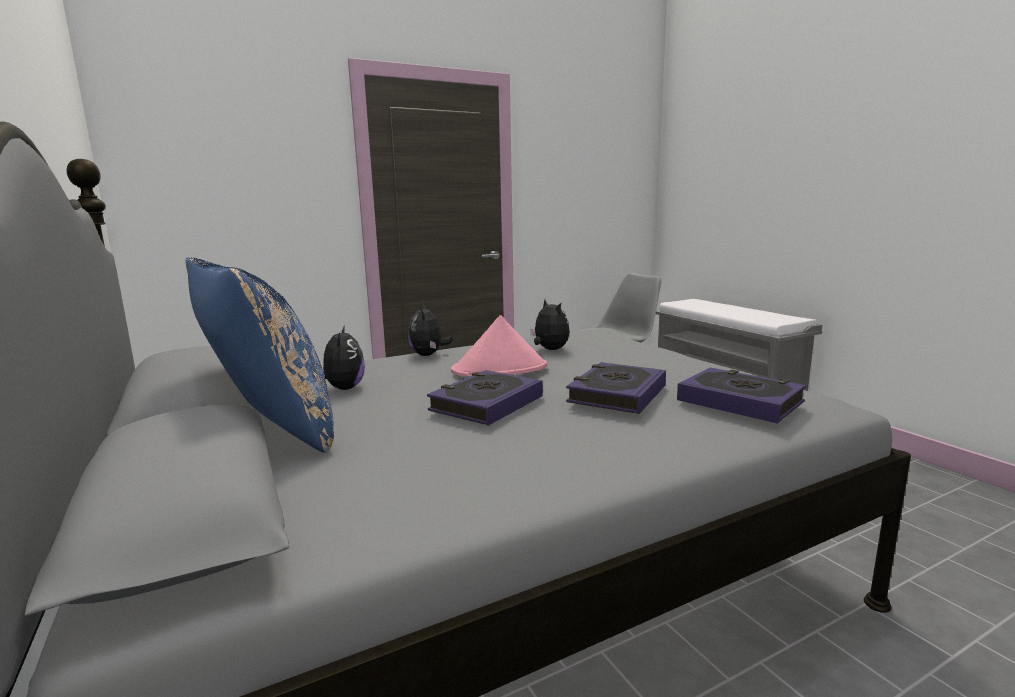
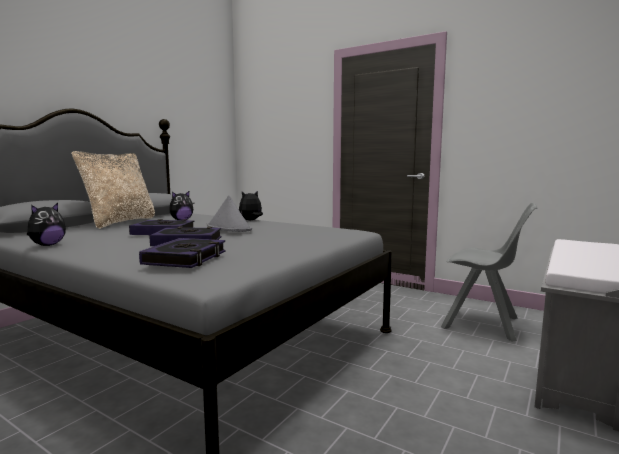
camera: 60 degrees right, 5 degrees down
(271, 433) = (121, 223): blue pillow -> beige pillow
(500, 369) = (229, 228): pink hat -> grey hat
(549, 350) = (287, 230): plush toy -> plush toy (47, 245)

